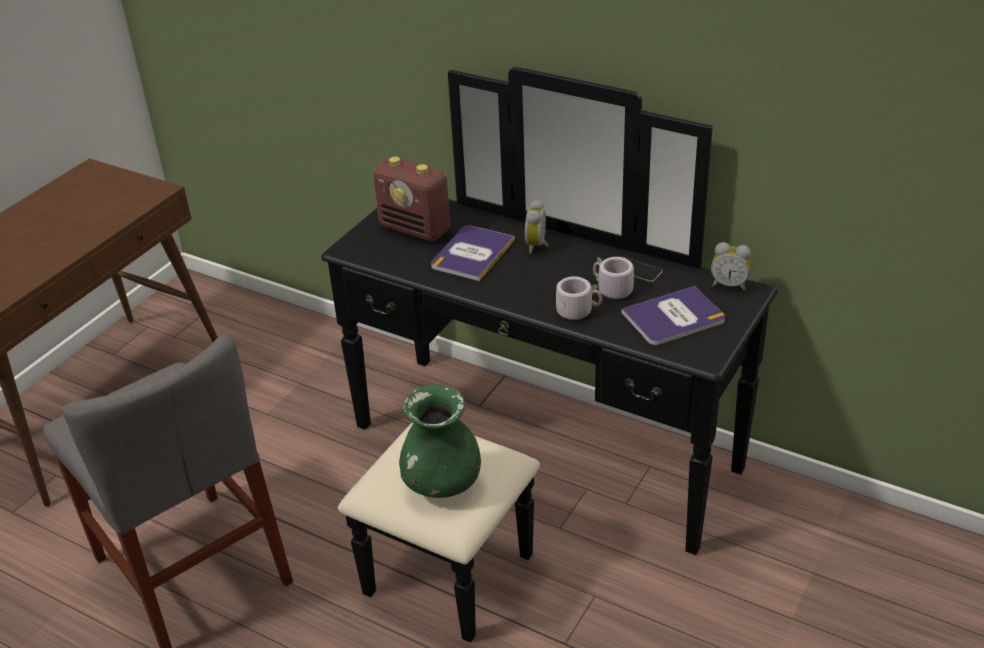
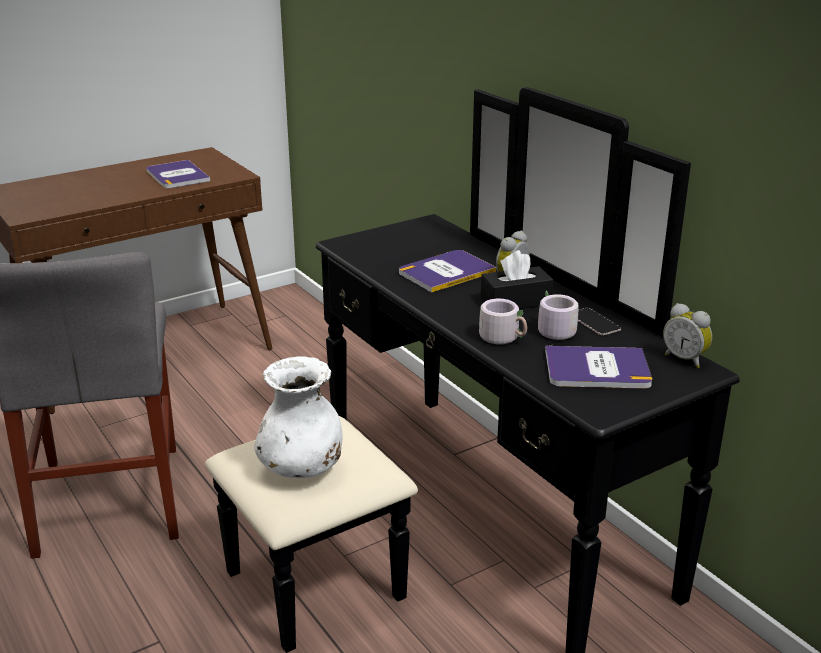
camera: 25 degrees right, 10 degrees down
(91, 209) = (177, 176): none -> book
(416, 229) = (414, 244): radio -> none
(442, 483) = (302, 468): green vase -> white vase
(557, 268) = (515, 301): none -> black tissue box

